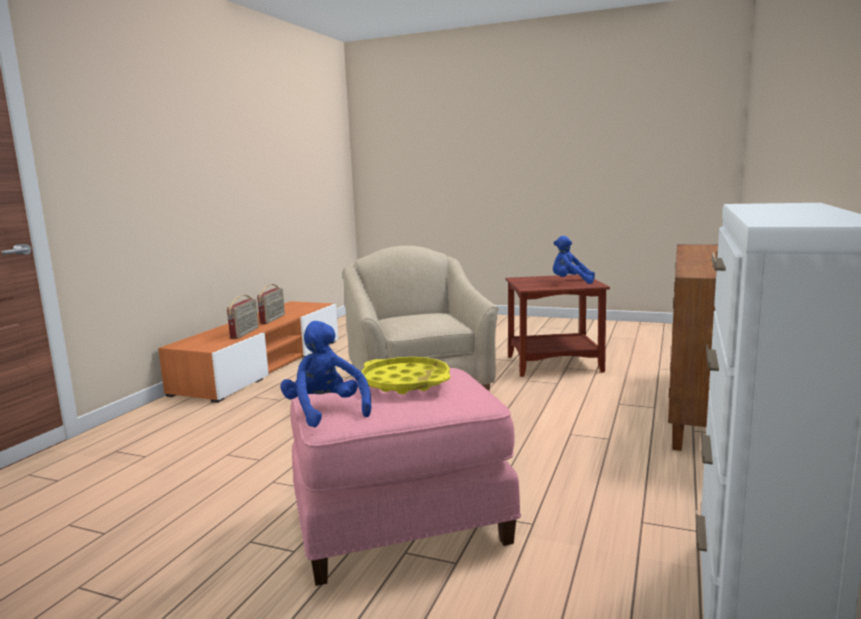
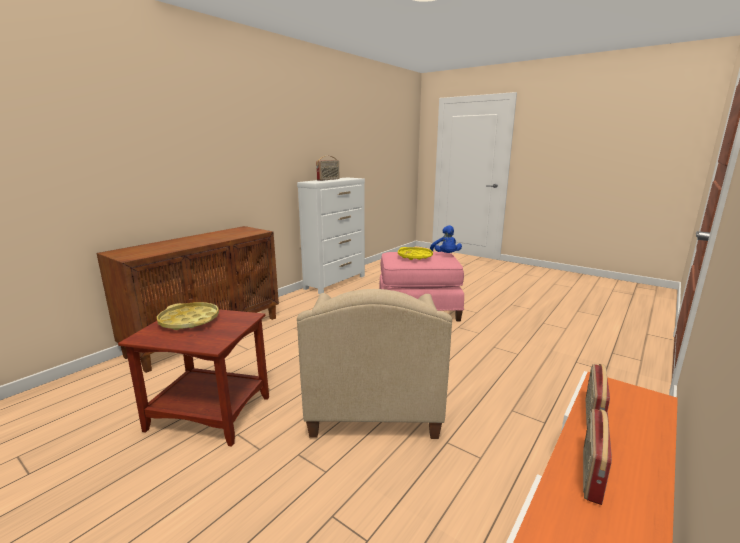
camera: 165 degrees left, 5 degrees up
(570, 282) = (189, 321): blue plush toy -> yellow tray
(811, 210) = (328, 179): none -> radio

